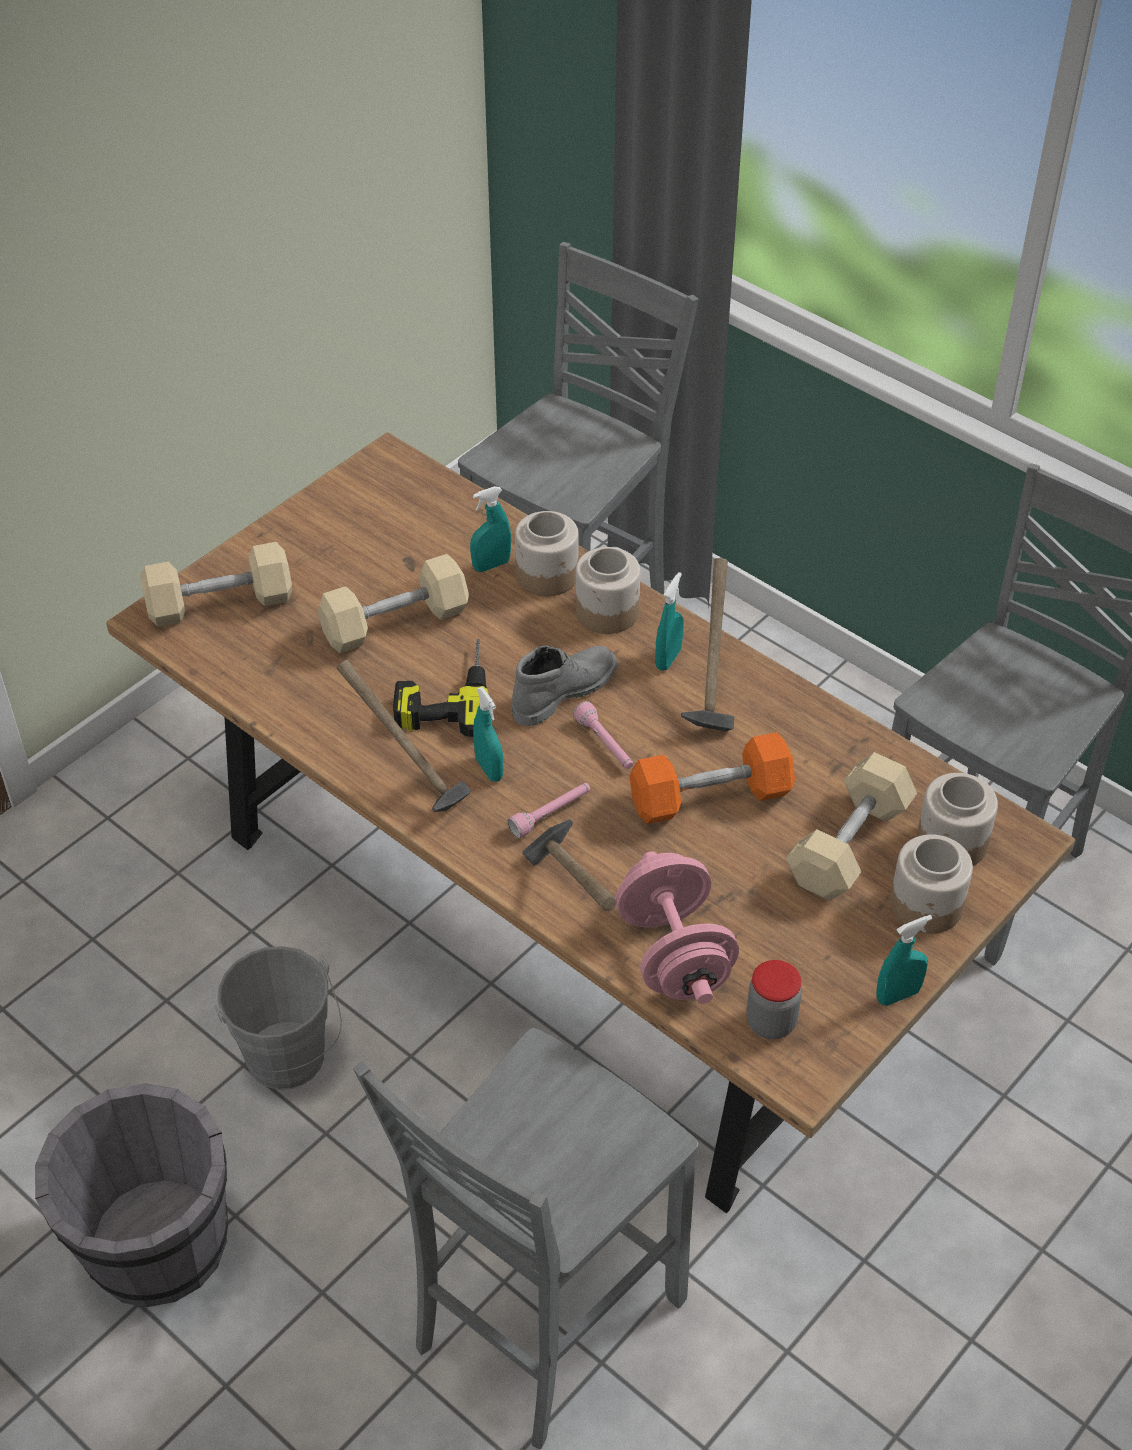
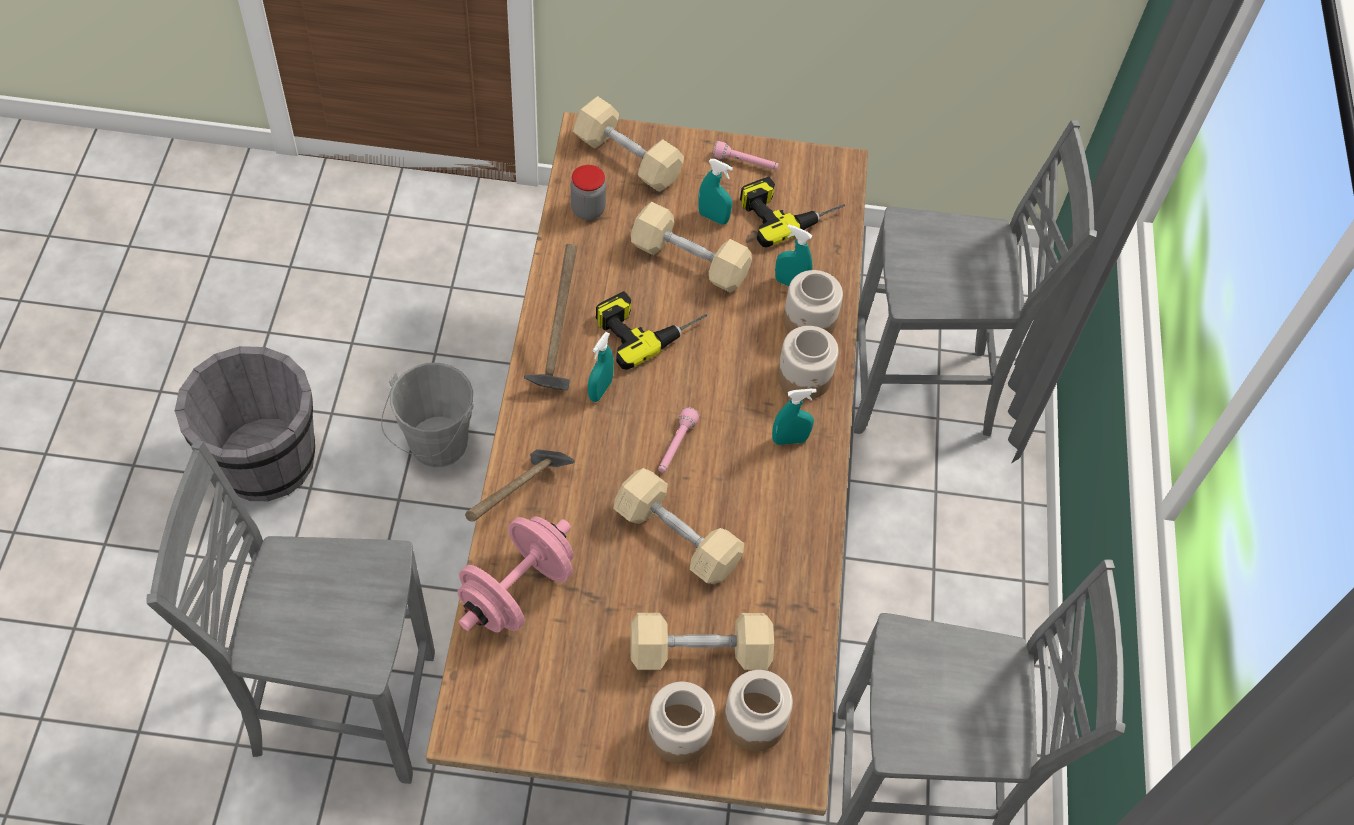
camera: 50 degrees right, 10 degrees up
(404, 522) = (788, 210): none -> power drill
(551, 814) = (587, 449): pink flashlight -> pink flashlight (745, 163)
(563, 691) = (705, 393): grey boot -> none
(709, 687) = (782, 480): hammer -> none
(710, 797) = (677, 537): orange dumbbell -> beige dumbbell
(771, 1022) = (499, 683): jar -> jar (588, 209)
(898, 995) = (580, 756): turquoise spray bottle -> turquoise spray bottle (713, 217)

